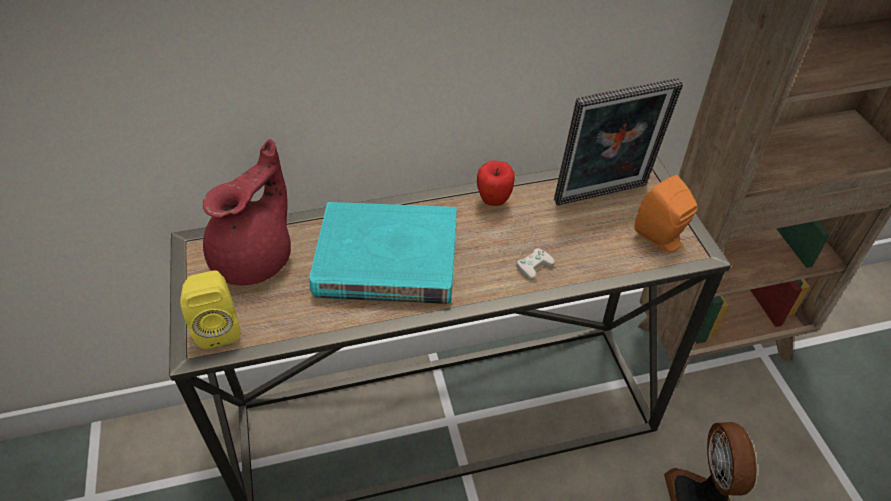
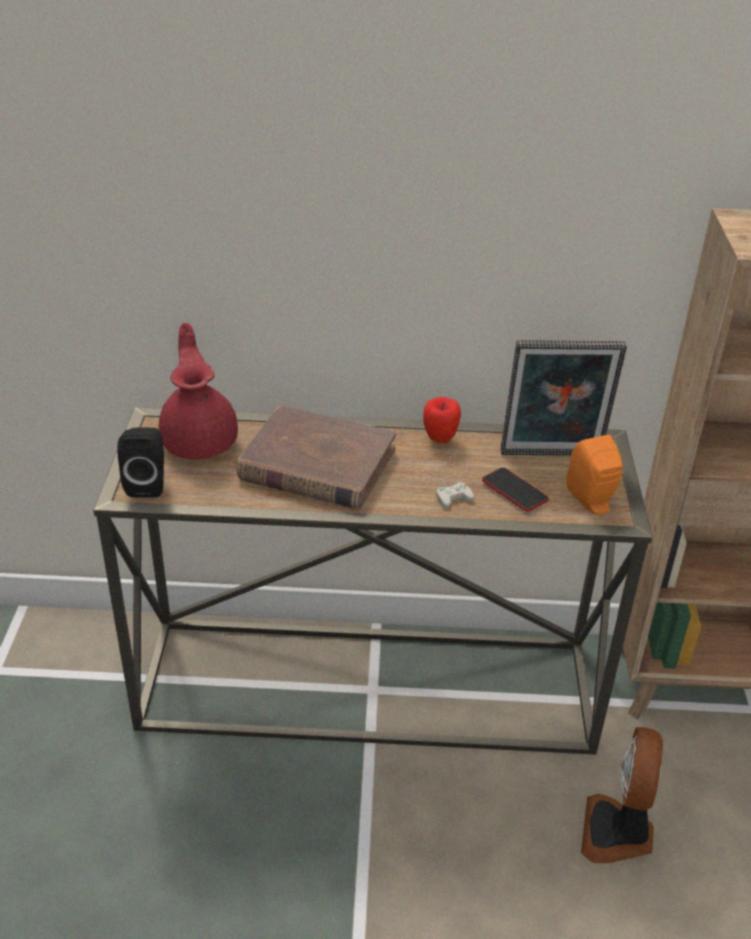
camera: 15 degrees right, 10 degrees down
(219, 327) = (147, 484): yellow speaker -> black speaker
(256, 258) = (200, 440): red teapot -> red teapot turned 60 degrees counterclockwise
(386, 259) = (316, 464): turquoise book -> brown book
(587, 244) = (514, 490): none -> phone

